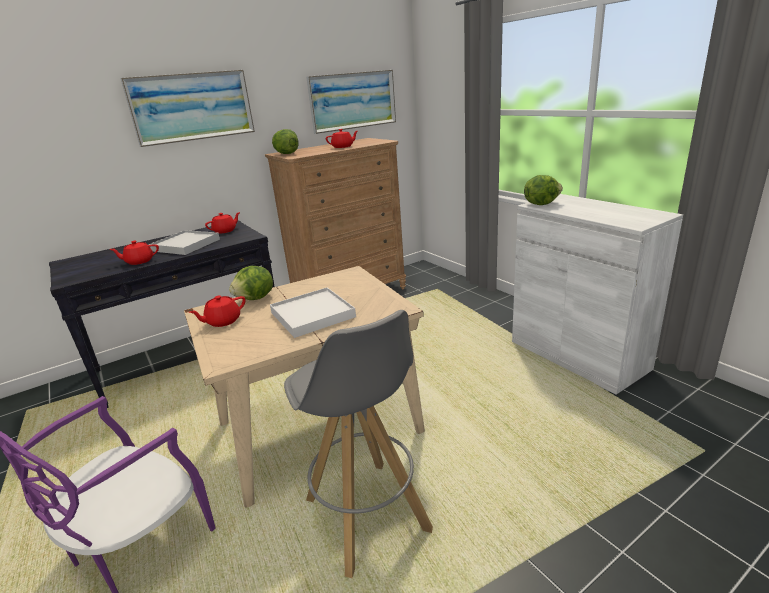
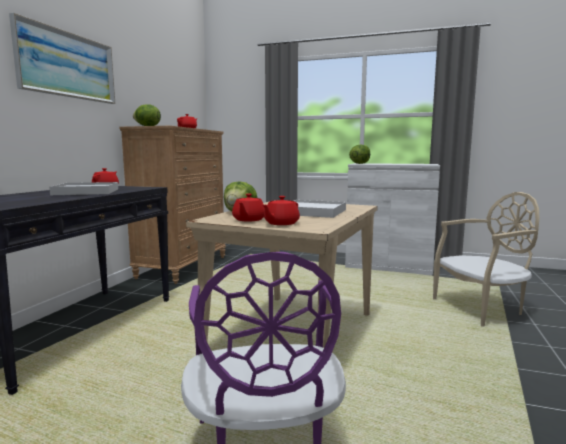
camera: 40 degrees left, 15 degrees down
(139, 261) = (59, 198): red teapot -> red teapot (281, 223)
(353, 100) = (174, 100): picture -> none
(367, 516) = (409, 359): grey stool -> none
(583, 486) = (481, 309): none -> beige chair

